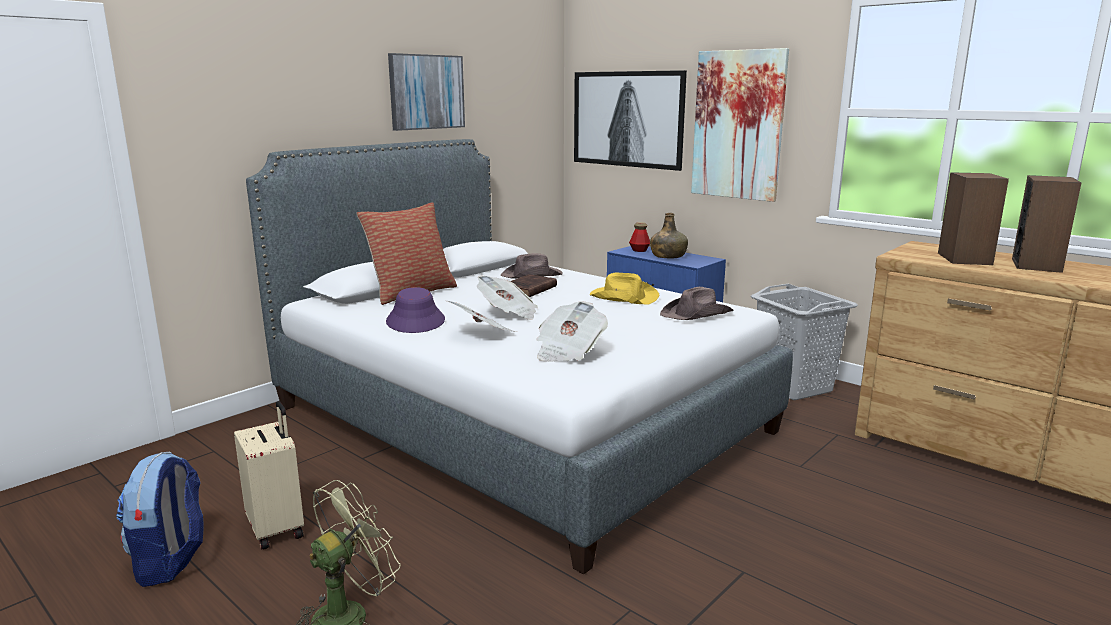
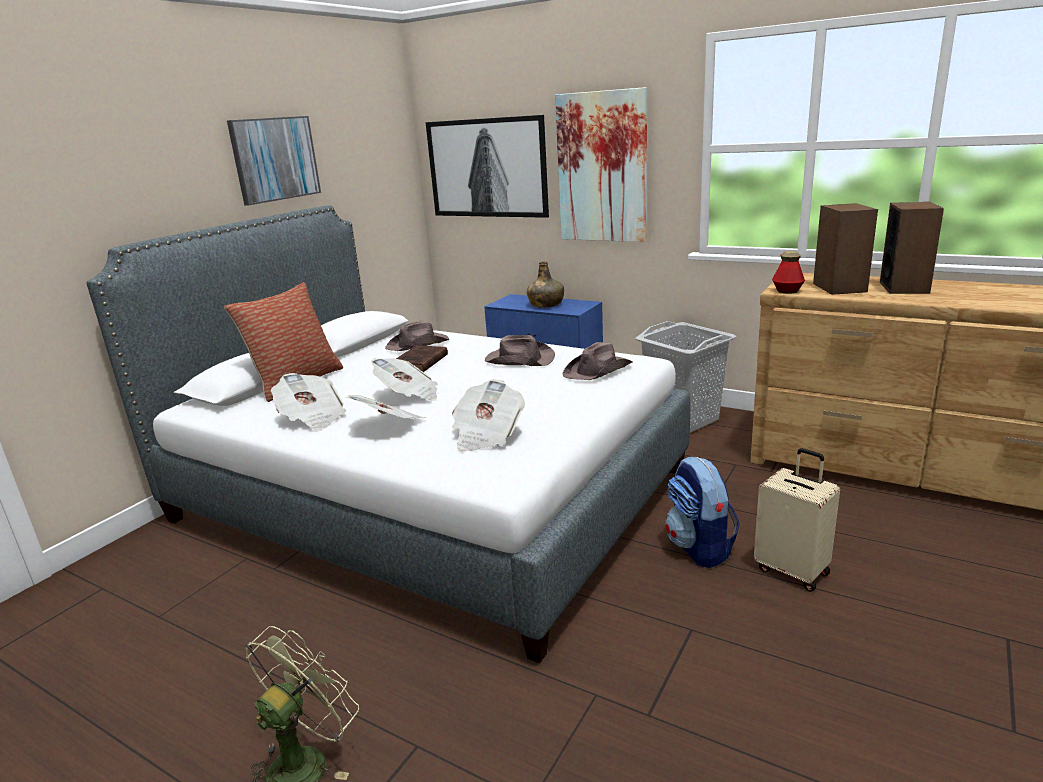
camera: 10 degrees left, 5 degrees up
(171, 562) = (84, 738): backpack -> backpack (699, 548)
(277, 529) = (200, 672): beige suitcase -> beige suitcase (792, 570)
(416, 321) = (312, 418): purple hat -> newspaper
(623, 297) = (519, 359): yellow hat -> brown hat
(639, 250) = (515, 301): bottle -> bottle (787, 291)

